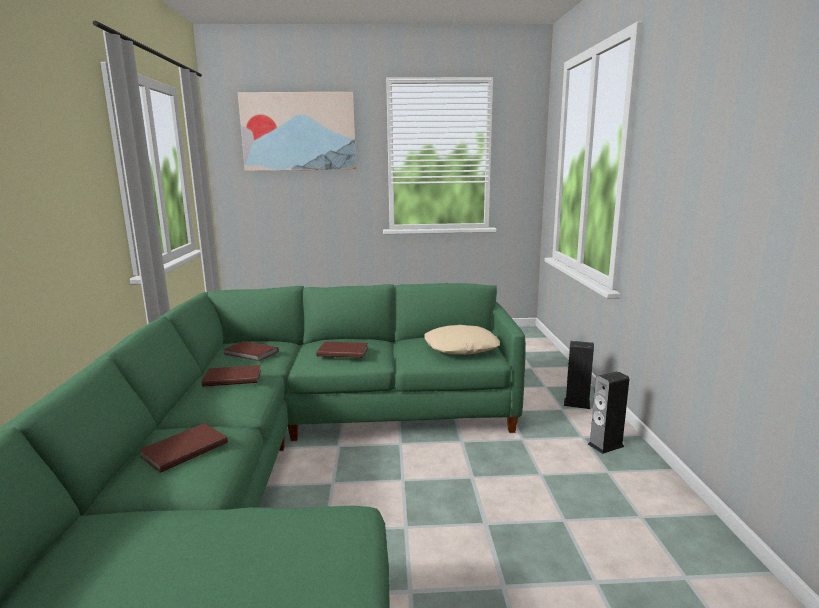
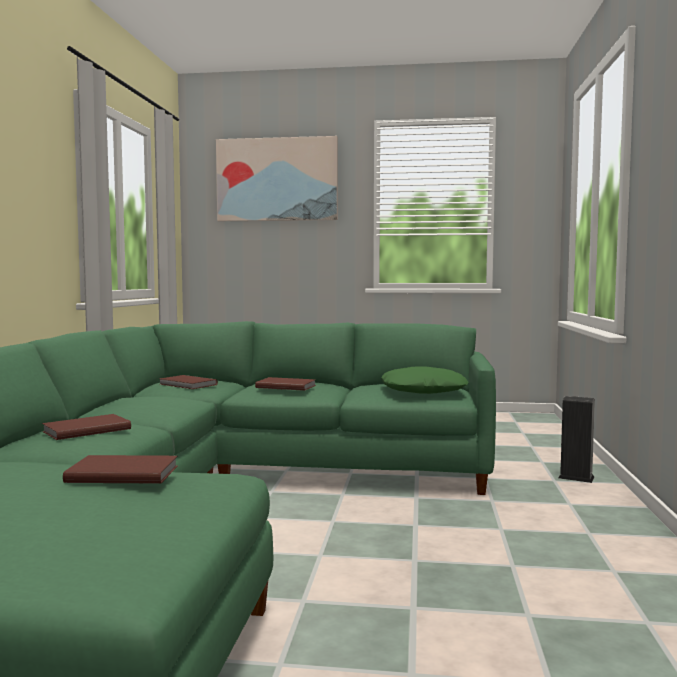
camera: 10 degrees right, 10 degrees down
(232, 378) = (159, 396): brown book -> brown book (122, 473)
(460, 347) = (423, 390): beige pillow -> green pillow
(605, 445) = (596, 512): speaker -> none

